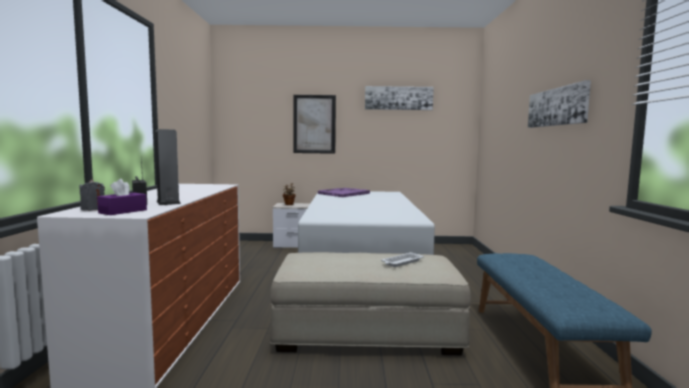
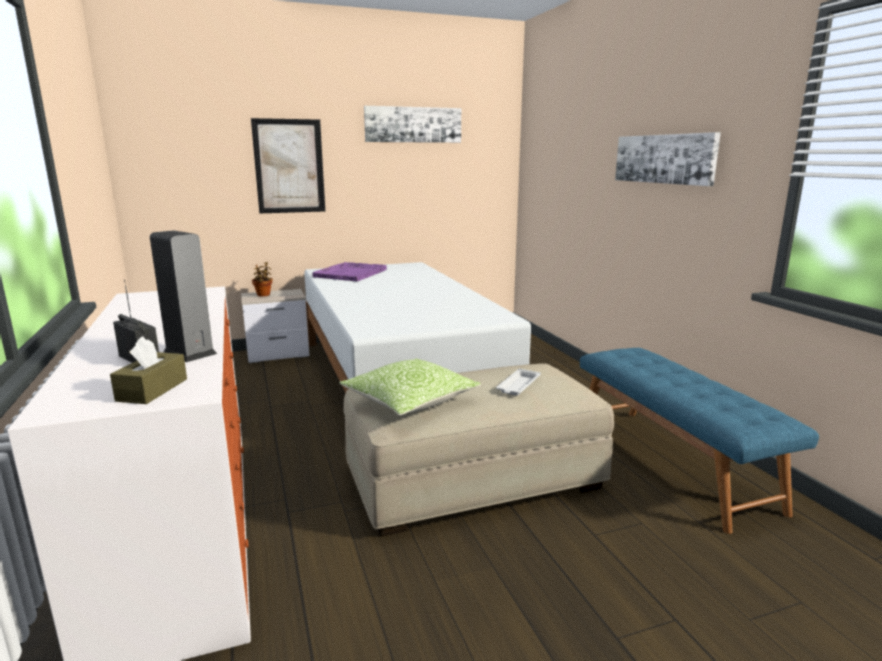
camera: 20 degrees left, 10 degrees up
(92, 209) = (85, 391): grey candle -> none
(123, 211) = (152, 390): purple tissue box -> brown tissue box
(317, 261) = (410, 401): none -> pillow

